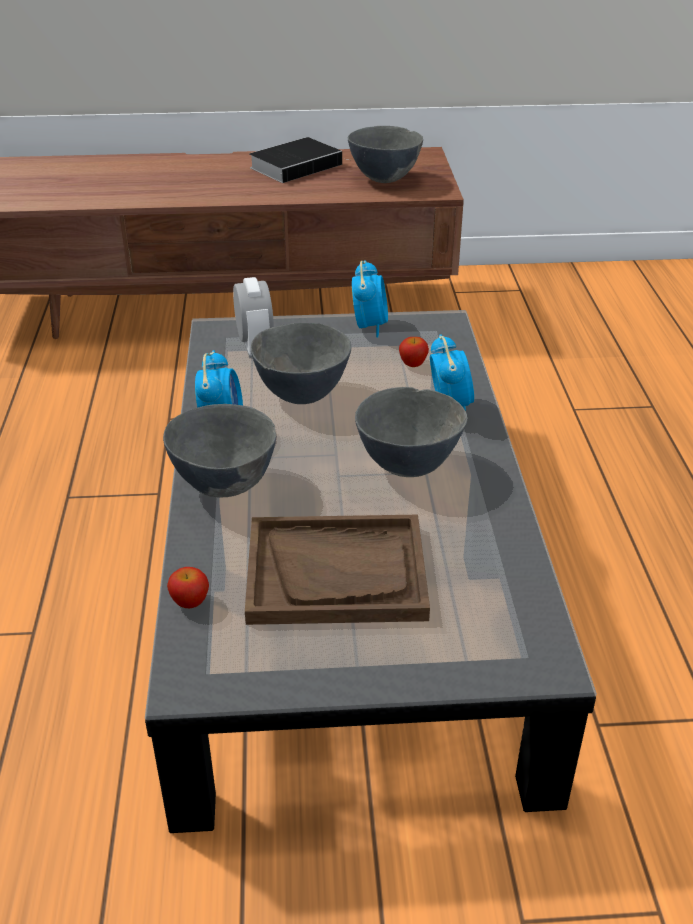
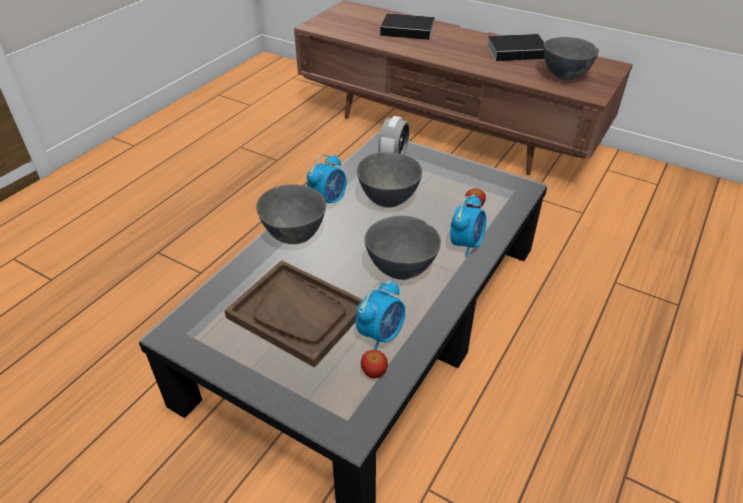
camera: 35 degrees right, 5 degrees up
(122, 175) = (409, 30): none -> book
(190, 601) = (214, 291): apple -> apple (374, 372)
(369, 326) = (473, 172): alarm clock -> alarm clock (381, 334)

